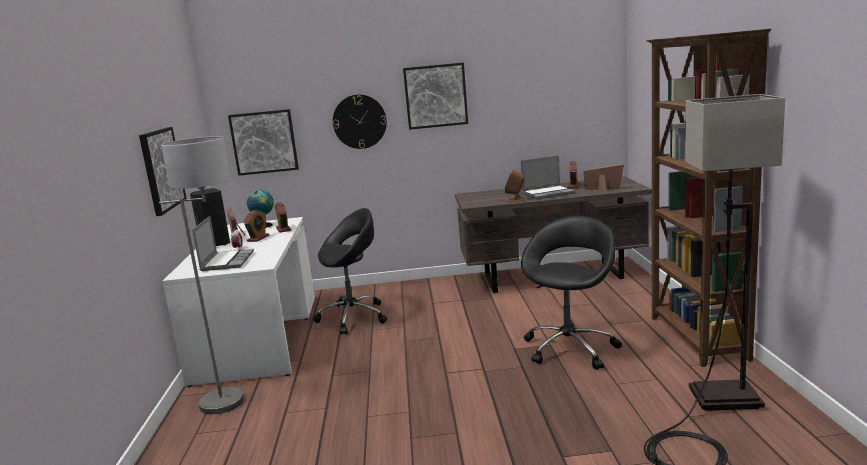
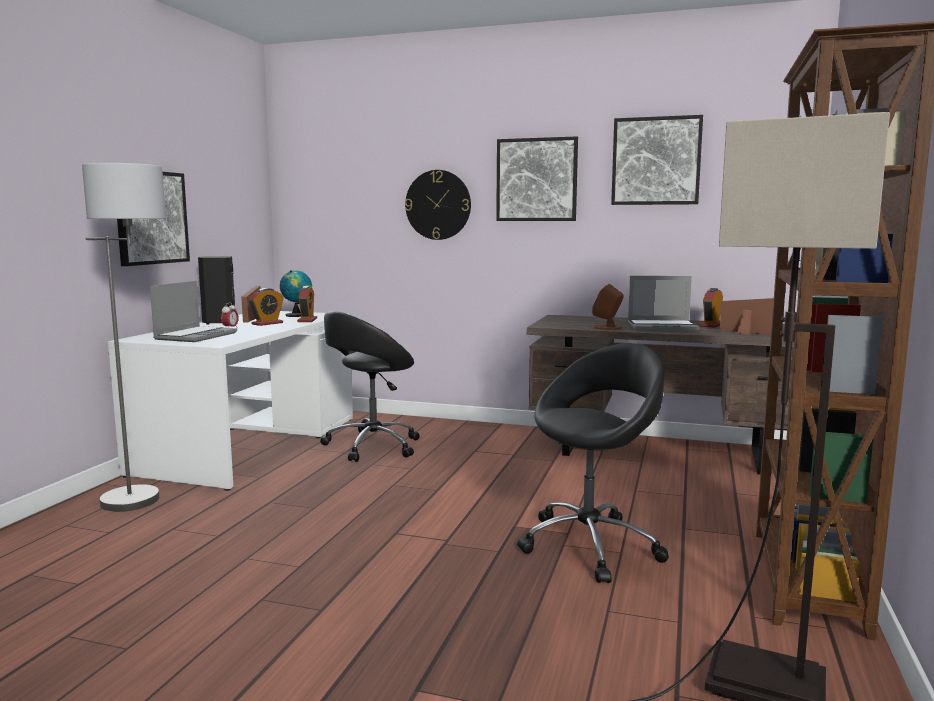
camera: 20 degrees right, 5 degrees down
(264, 142) = (327, 219): picture -> picture (656, 161)
(354, 317) = (370, 446): black office chair -> black office chair turned 135 degrees clockwise

